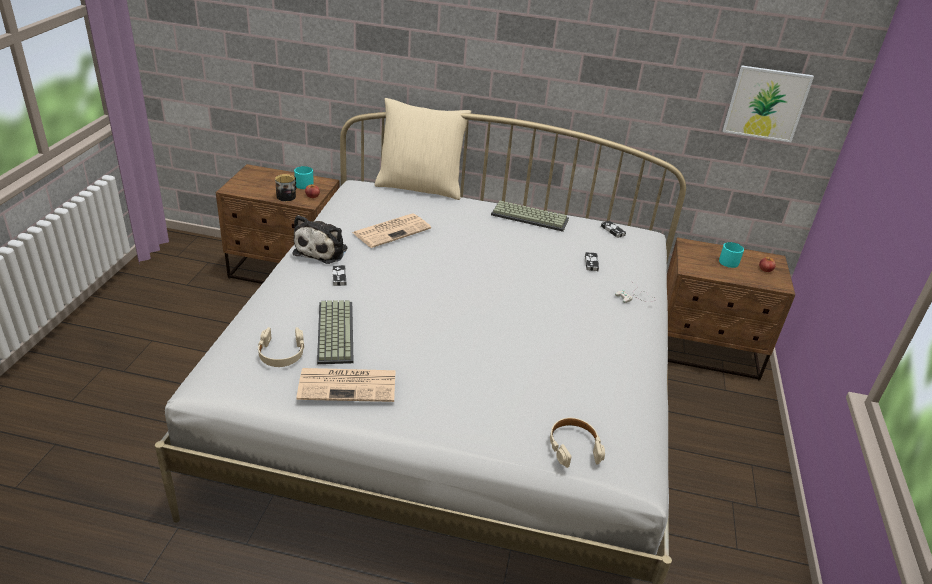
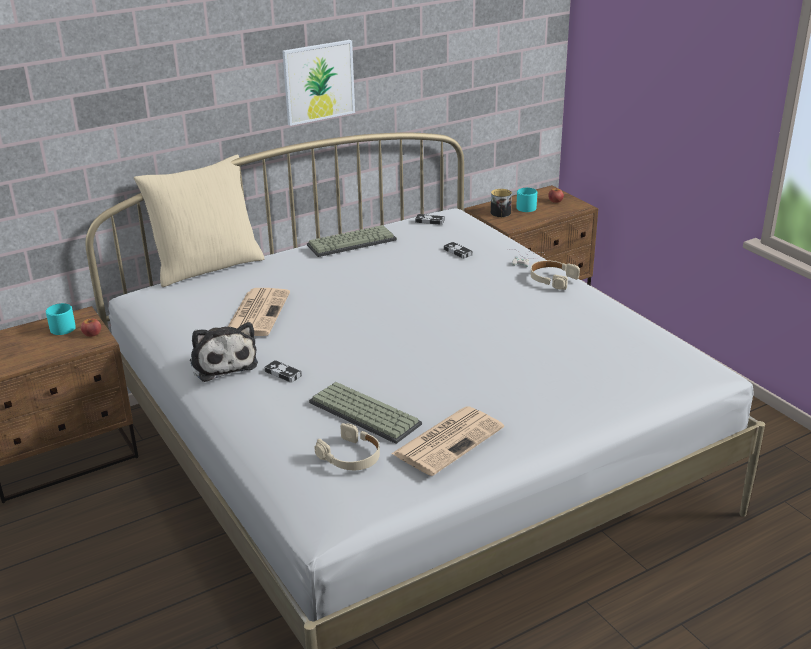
camera: 40 degrees left, 5 degrees down
(288, 196) = (64, 347): mug -> mug (500, 212)
(573, 446) = (657, 375): beige headphones -> beige headphones (552, 279)
(766, 103) = (504, 47): picture -> picture (318, 82)

